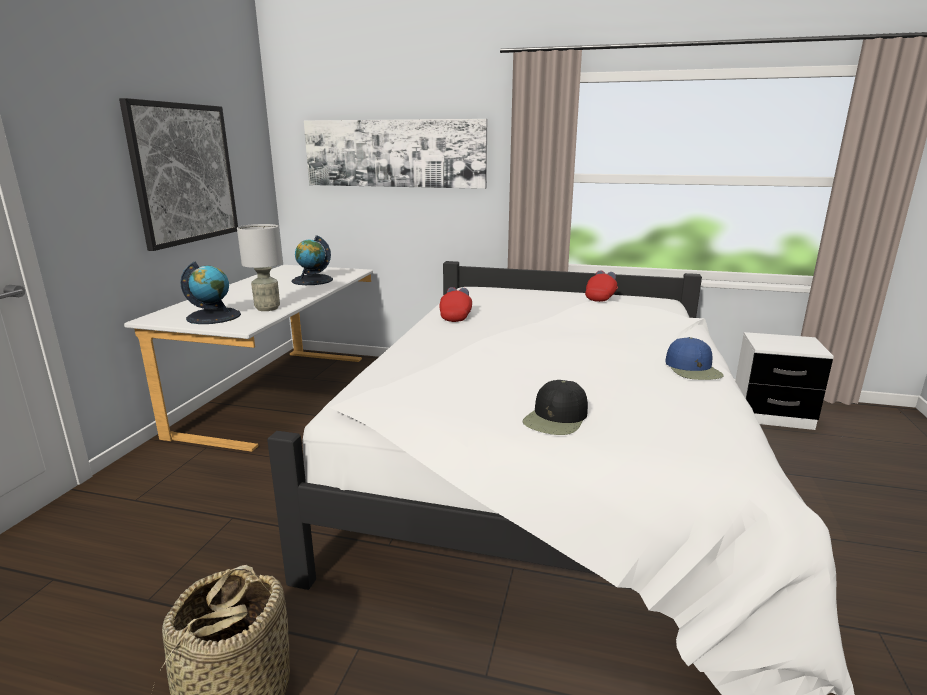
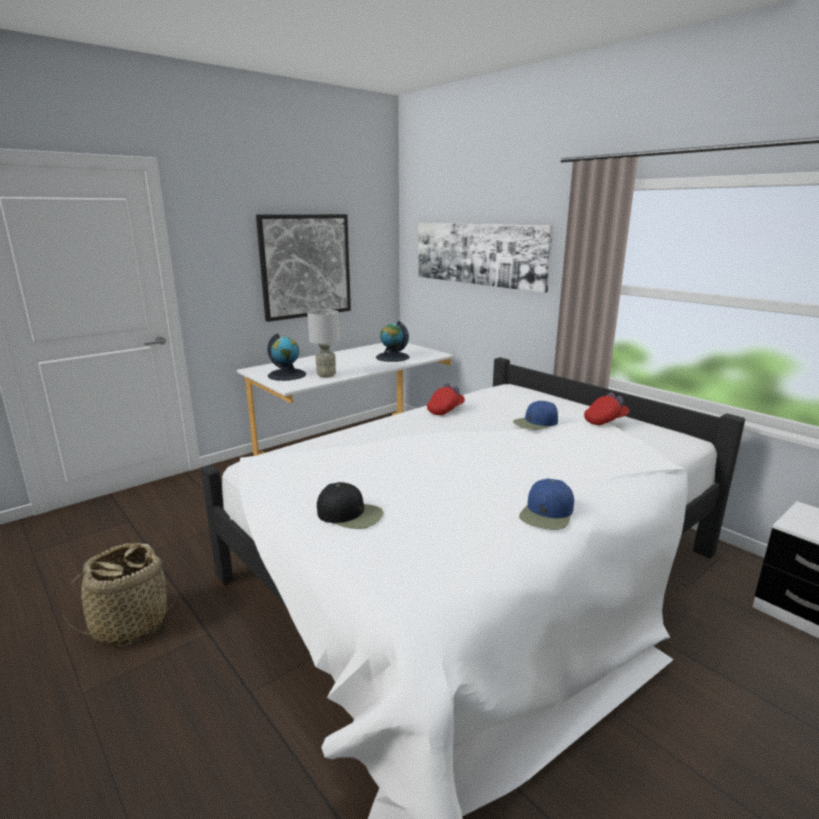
camera: 35 degrees right, 0 degrees up
(556, 418) = (350, 514): black cap -> black cap turned 135 degrees counterclockwise
(557, 309) = (536, 423): none -> blue cap

